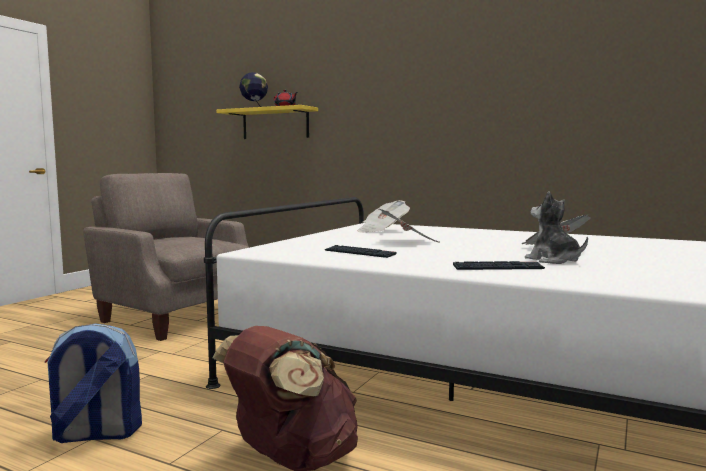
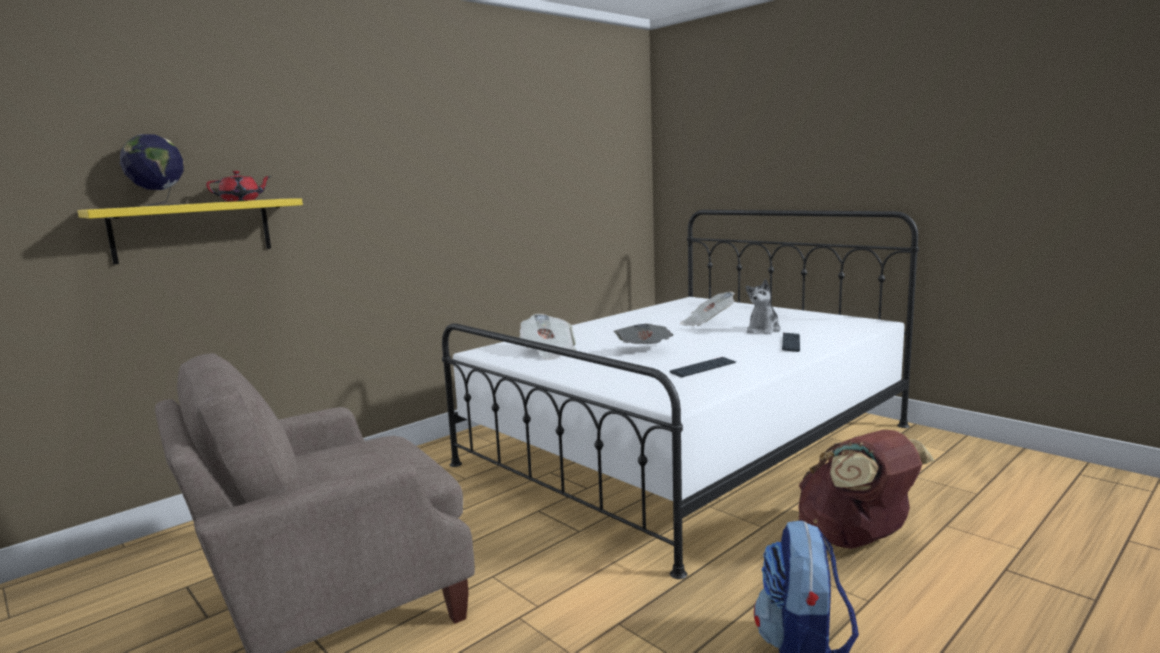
camera: 70 degrees left, 5 degrees up
(553, 260) = (763, 330): plush toy -> plush toy turned 45 degrees counterclockwise

